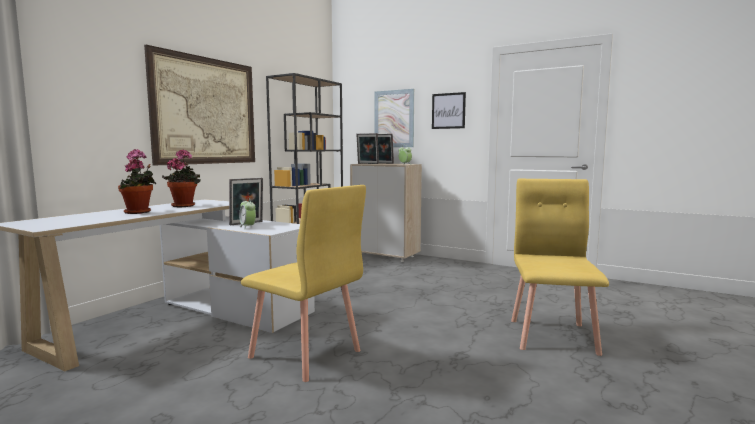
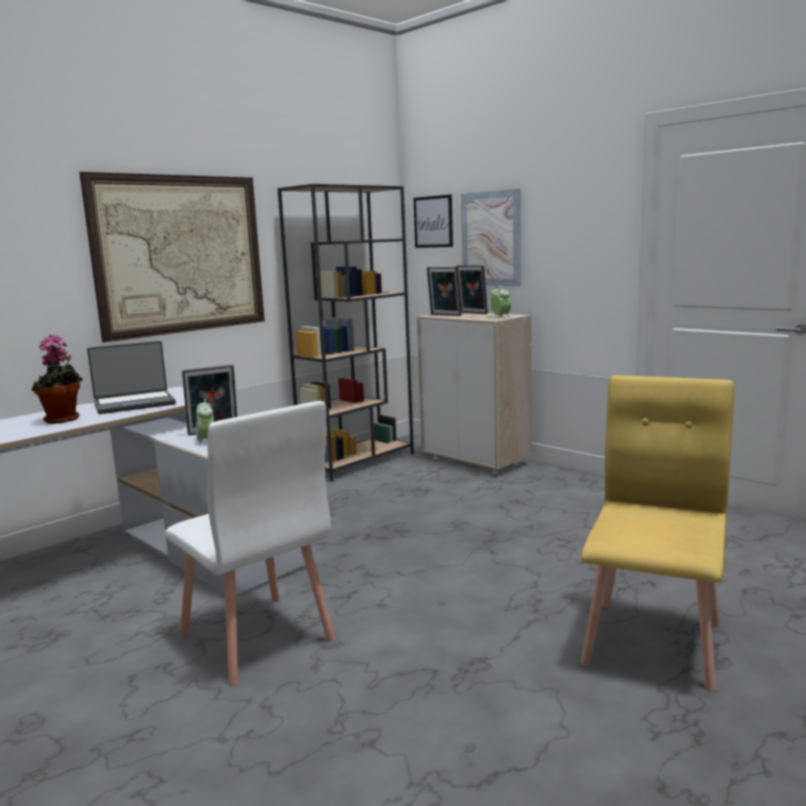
camera: 15 degrees right, 5 degrees up
(184, 205) = (134, 404): potted plant -> laptop
(305, 354) = (256, 638): yellow chair -> white chair
(448, 111) = (573, 226): picture -> picture (433, 222)

